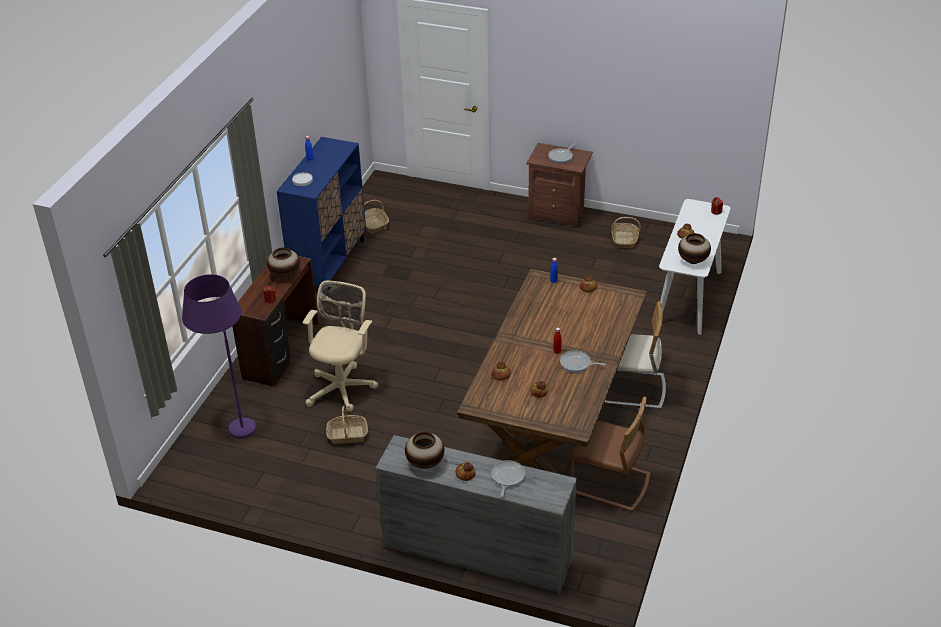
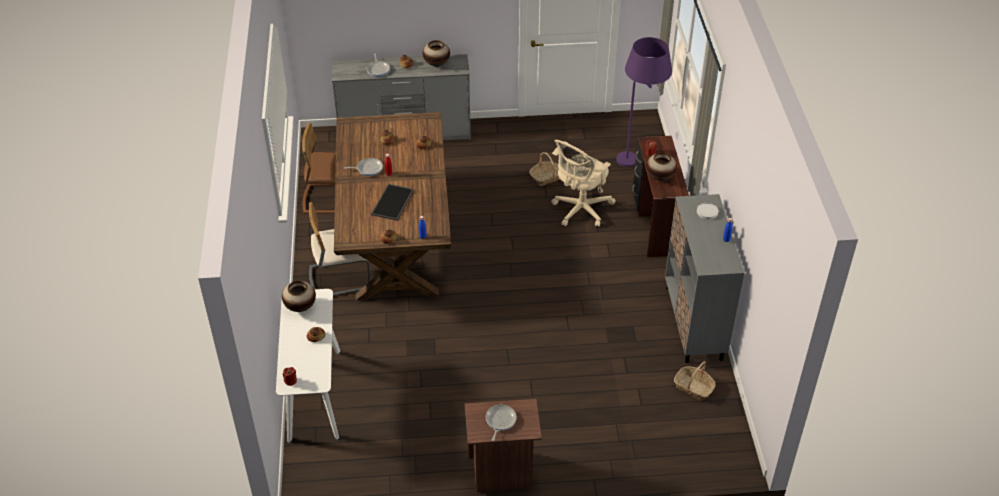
camera: 155 degrees right, 5 degrees up
(329, 264) = (694, 323): blue cabinet -> grey cabinet
(342, 387) = (580, 210): beige office chair -> beige office chair turned 45 degrees clockwise
(567, 320) = (393, 203): none -> tray
(624, 240) = (409, 455): basket -> none

